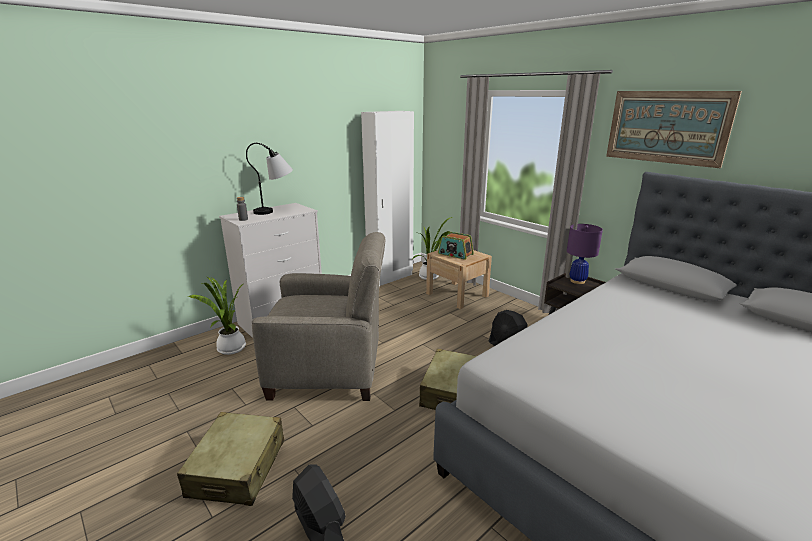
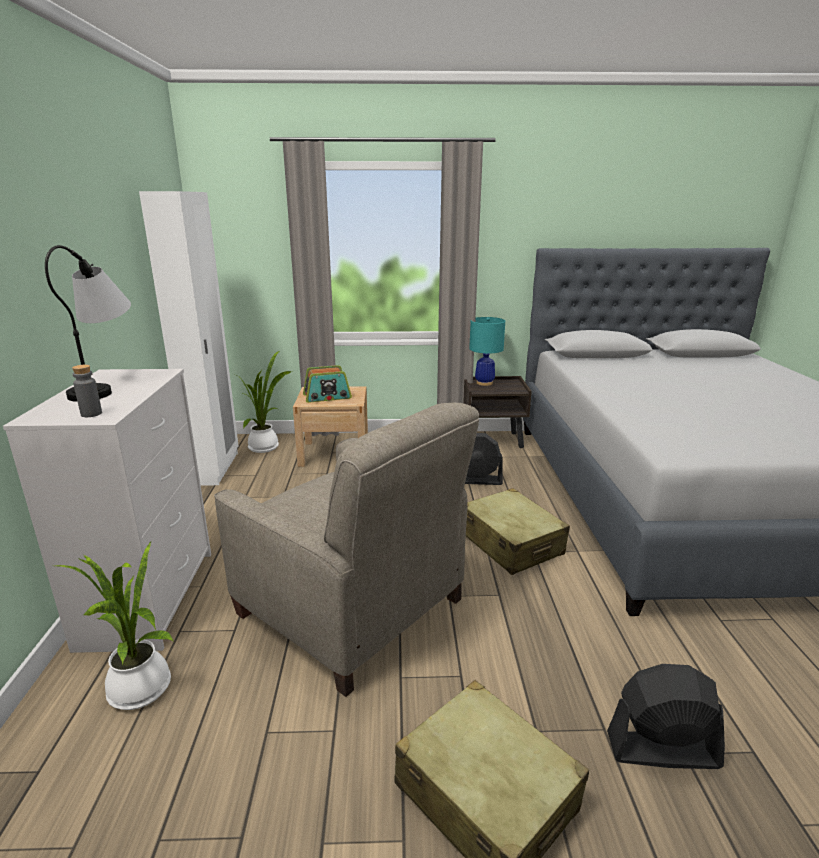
camera: 50 degrees left, 0 degrees up
(329, 369) = (353, 608): beige armchair -> beige armchair turned 90 degrees clockwise
(577, 281) = (484, 383): purple table lamp -> turquoise table lamp
(666, 127) = (548, 200): picture -> none

